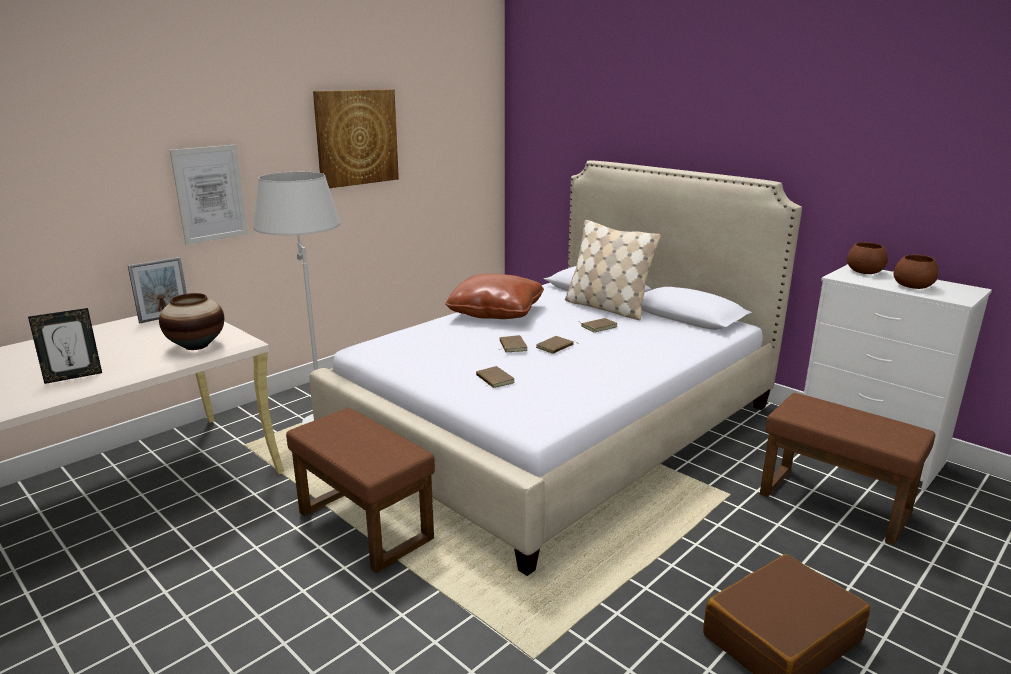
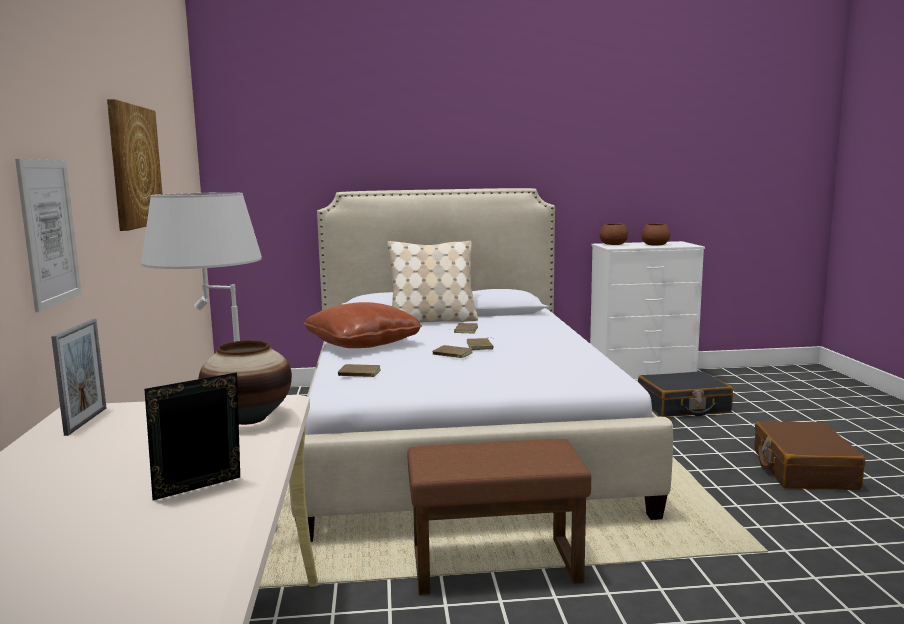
camera: 50 degrees left, 10 degrees down
(73, 376) = (200, 491): picture frame -> picture frame turned 135 degrees counterclockwise
(493, 379) = (507, 373): brown book -> brown book (359, 374)
(836, 503) = (683, 406): brown ottoman -> black suitcase

